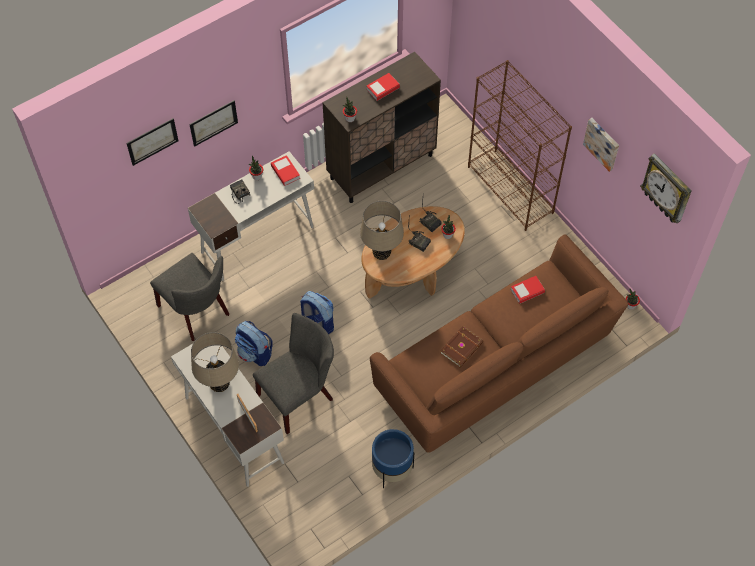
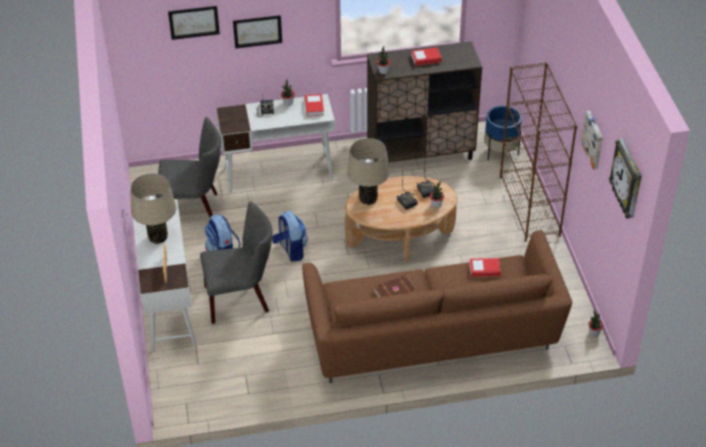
camera: 25 degrees right, 15 degrees down
(197, 312) = (194, 209): grey chair -> grey chair turned 75 degrees counterclockwise
(392, 469) = (287, 384): blue planter -> blue planter (500, 152)

